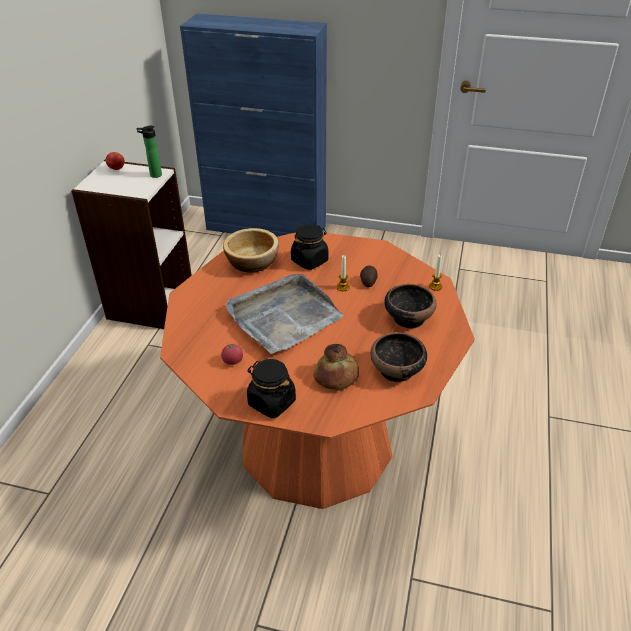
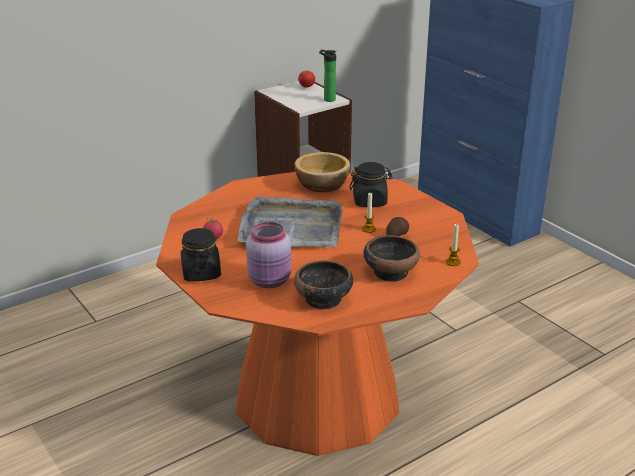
camera: 40 degrees right, 10 degrees down
(337, 376) = (270, 281): bread -> pink jar

